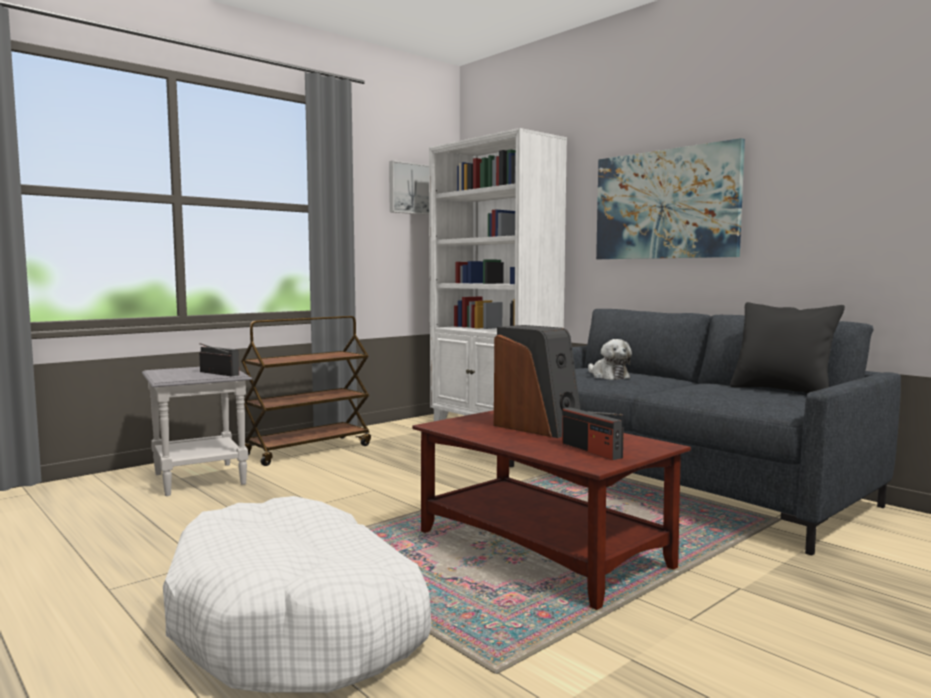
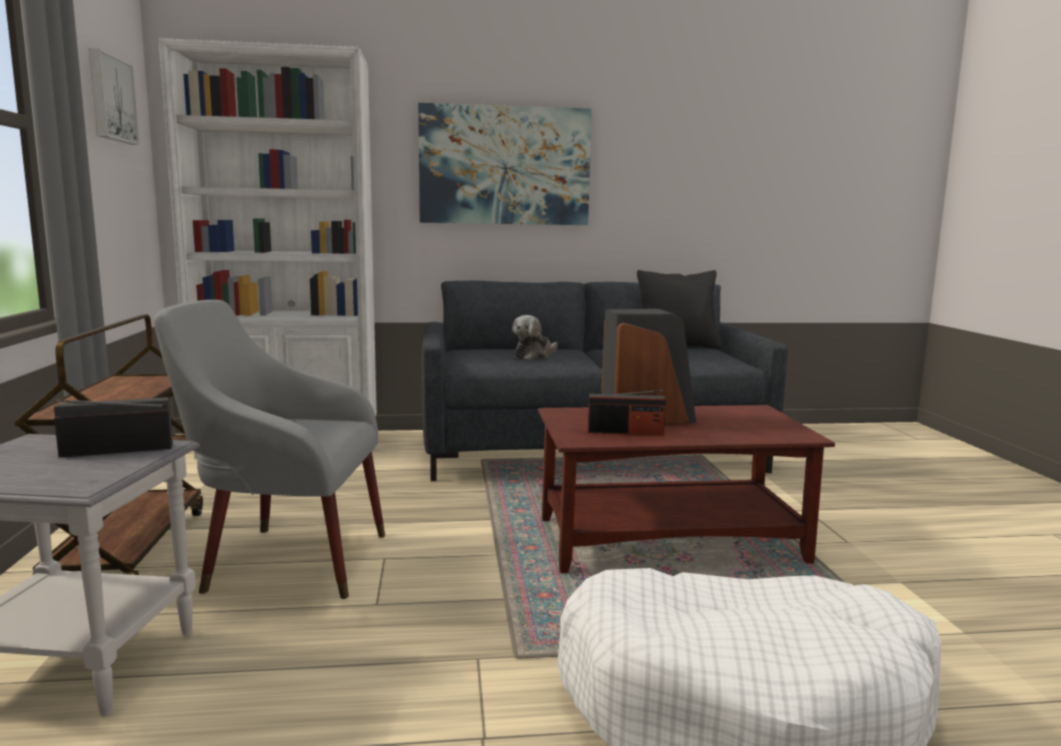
camera: 55 degrees left, 5 degrees up
(340, 474) = (285, 560): none -> grey armchair
(591, 450) = (753, 426): radio -> radio (625, 432)
(608, 376) = (534, 355): plush toy -> plush toy turned 120 degrees clockwise

